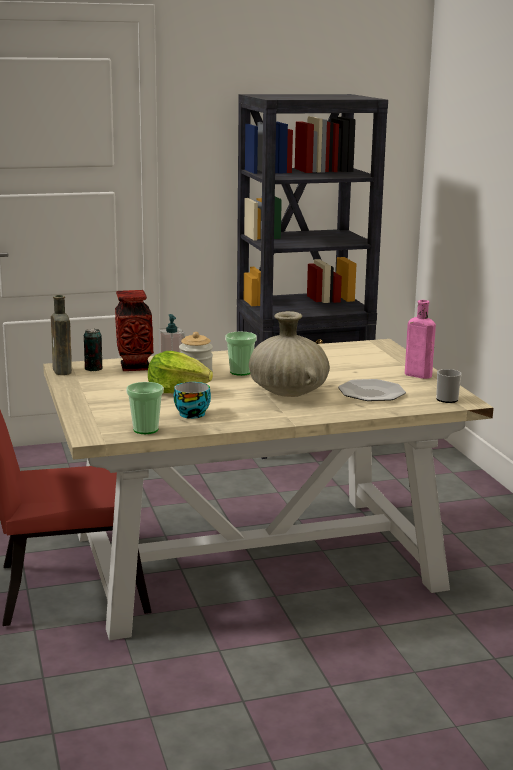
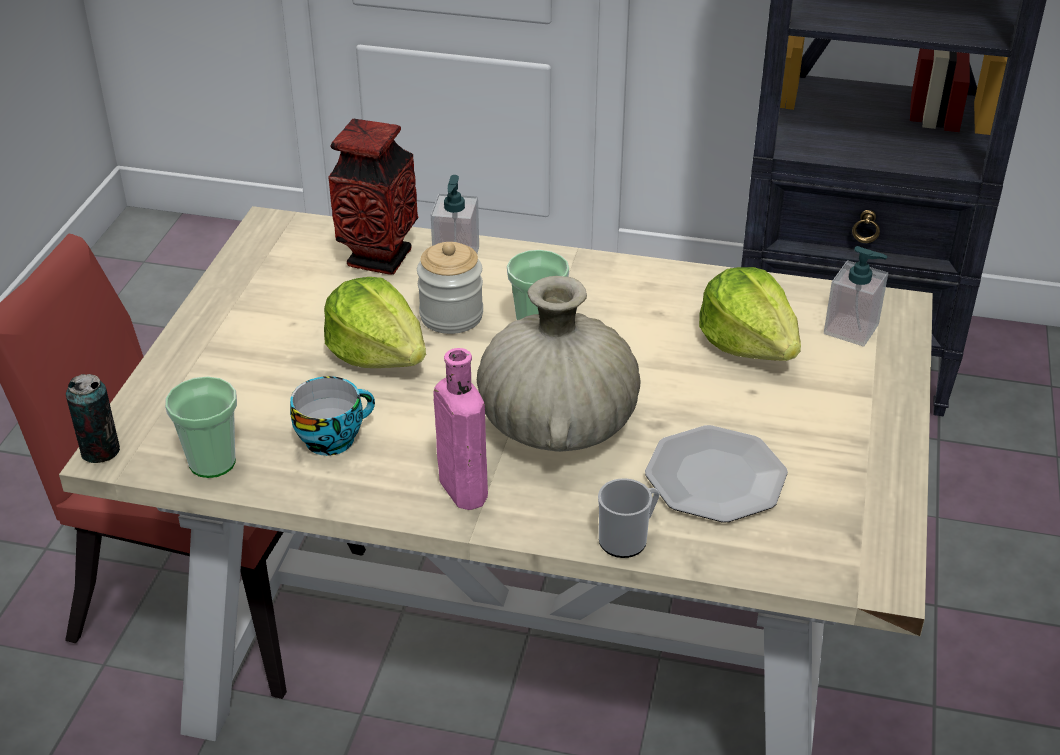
camera: 30 degrees right, 20 degrees up
(62, 371) = (256, 239): brown bottle -> none
(93, 369) = (309, 245): can -> can (100, 451)
(336, 361) = (749, 344): none -> lettuce
(372, 351) = (851, 329): none -> soap dispenser
(416, 375) = (865, 441): pink bottle -> pink bottle (461, 487)
(448, 398) = (853, 552): mug -> mug (627, 539)

